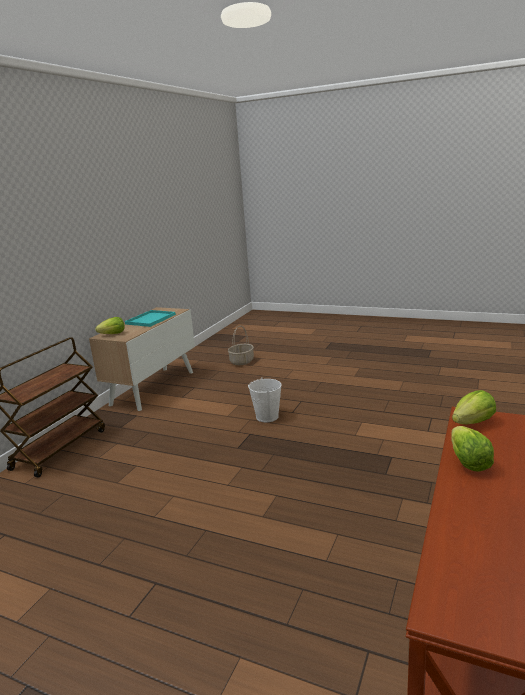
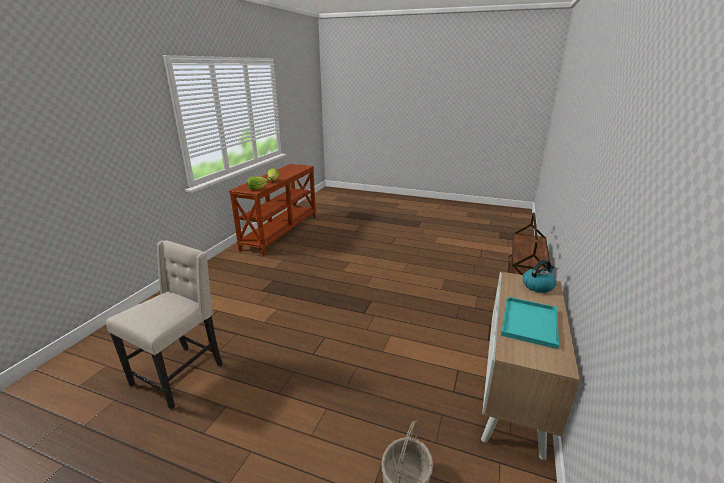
camera: 175 degrees right, 5 degrees up
(113, 334) = (538, 286): lettuce -> kettle
(267, 416) = (349, 332): white bucket -> none
(406, 387) = (180, 374): none -> beige chair

